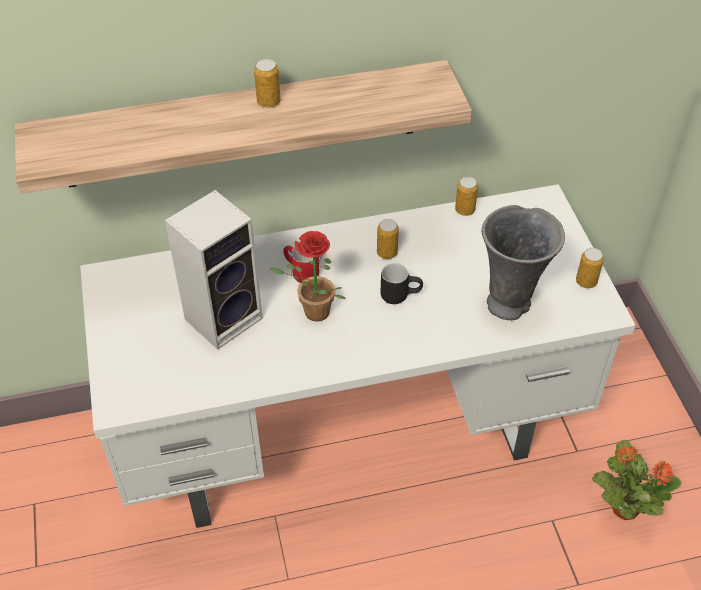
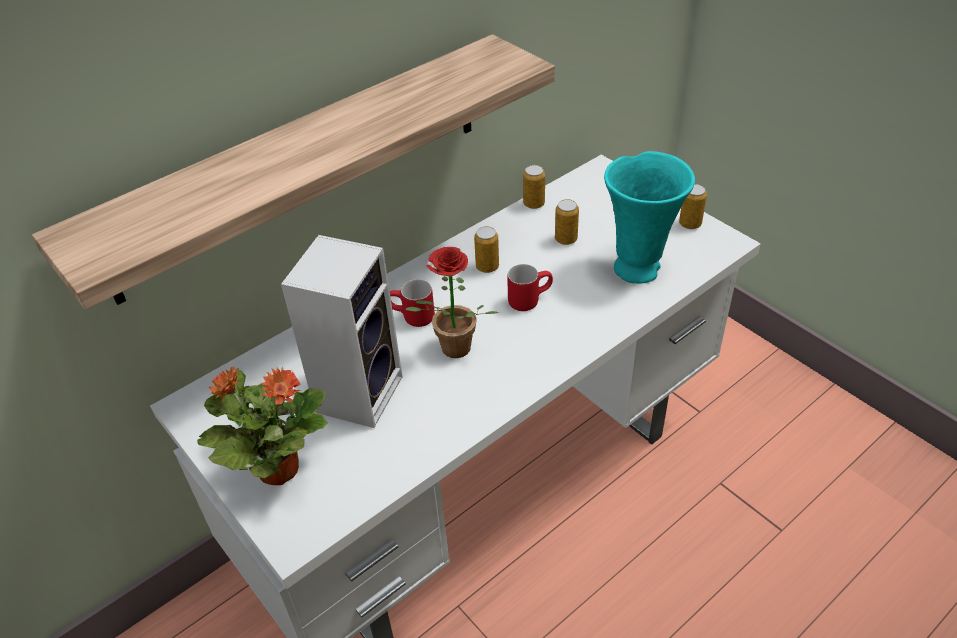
camera: 25 degrees left, 5 degrees down
(268, 102) = (337, 119): can -> can (566, 239)
(400, 294) = (528, 299): black mug -> red mug
(510, 304) = (639, 268): grey vase -> turquoise vase
(624, 507) = (771, 442): potted plant -> potted plant (277, 468)

